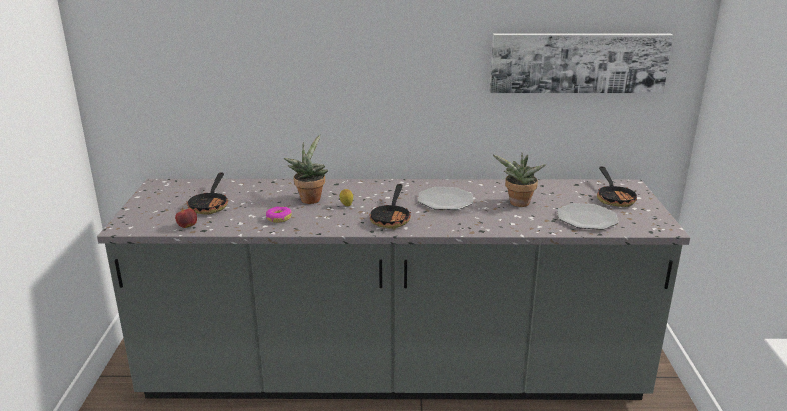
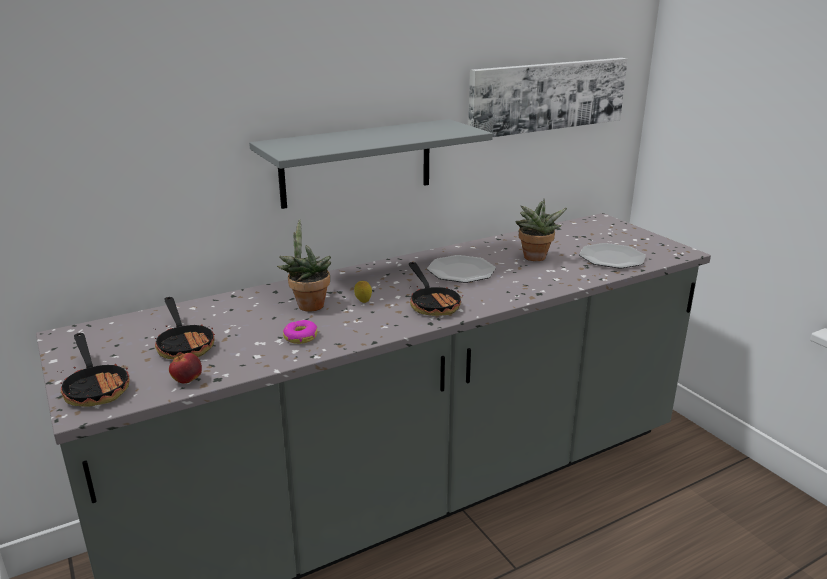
camera: 30 degrees left, 0 degrees up
(384, 99) = (357, 163): none -> grey shelf
(614, 198) = (607, 234): frying pan -> frying pan (96, 387)

